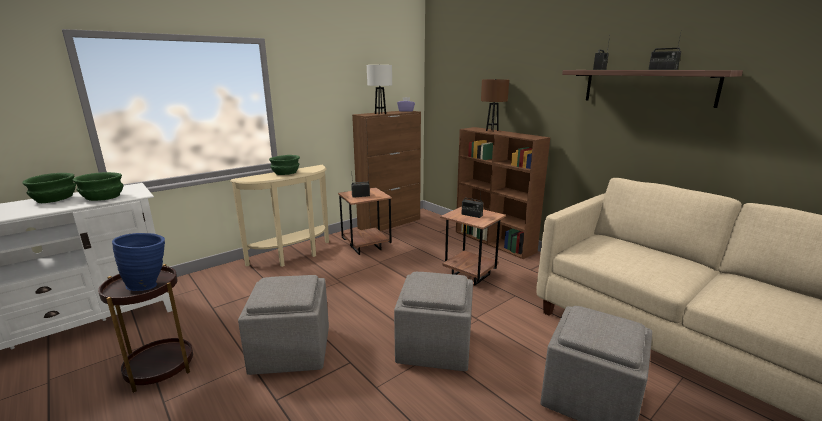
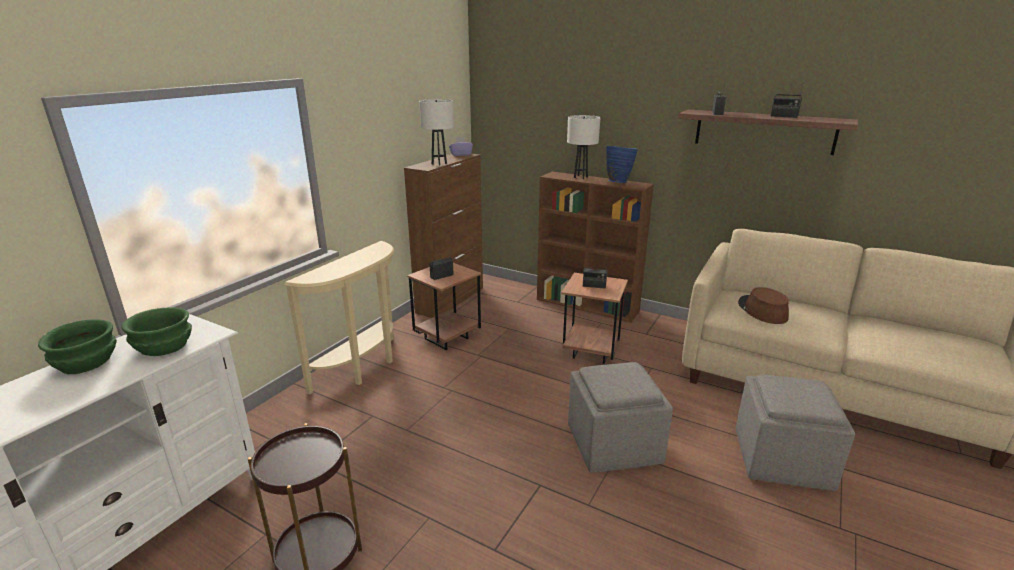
camera: 20 degrees left, 5 degrees up
(149, 285) = (314, 456): blue vase -> blue vase (618, 182)
(285, 173) = (351, 262): green bowl -> none
(292, 350) = (465, 489): grey ottoman -> none
(492, 130) = (580, 177): brown table lamp -> white table lamp
(615, 252) = (762, 310): none -> brown hat

